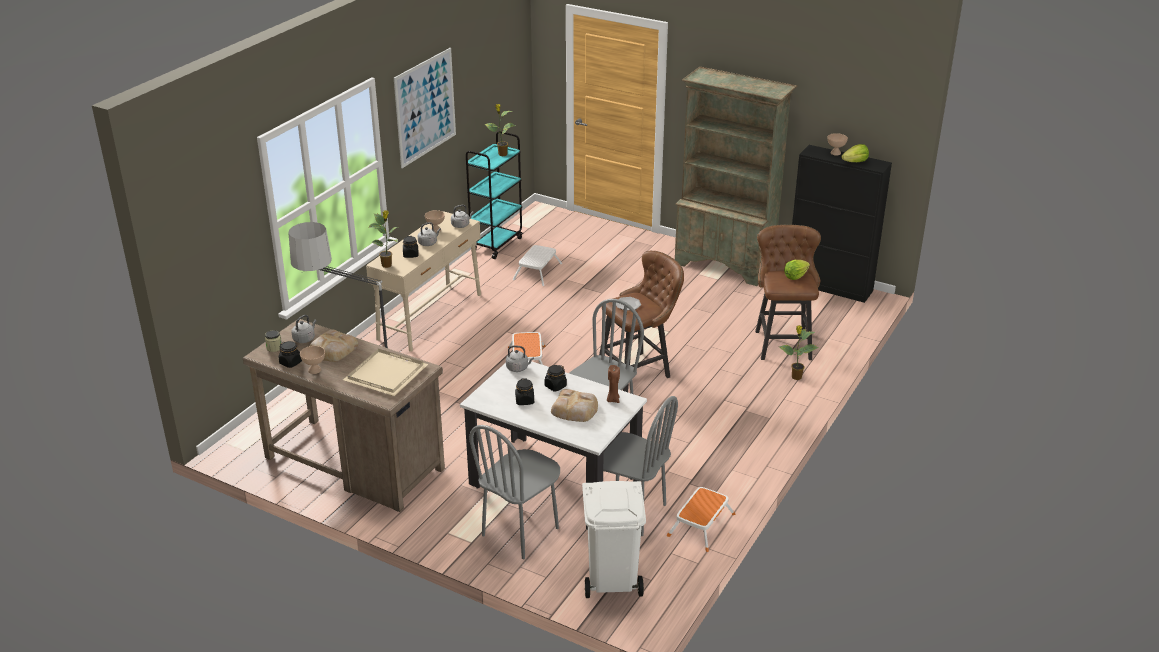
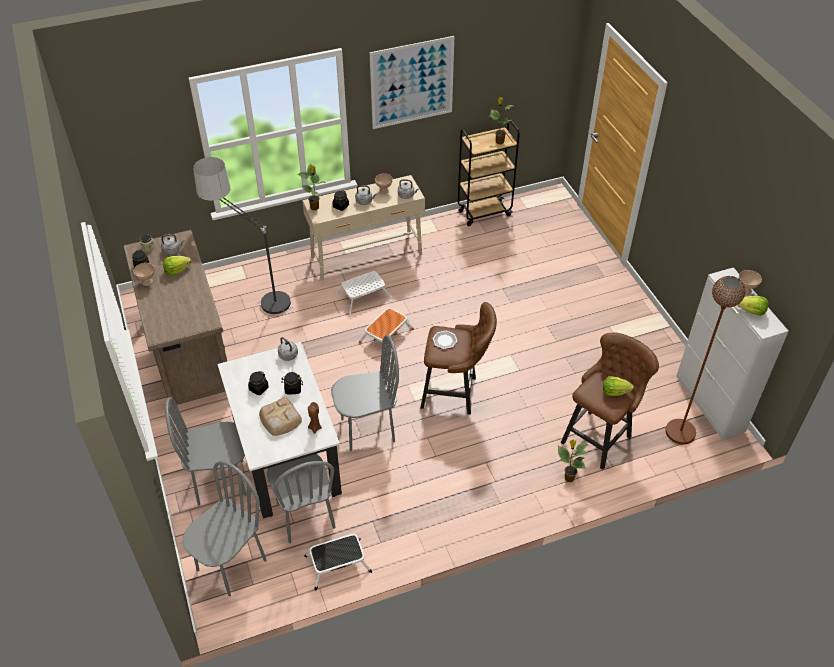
camera: 40 degrees right, 15 degrees up
(332, 349) = (177, 270): bread -> lettuce
(387, 374) = (182, 313): beige tray -> none
(496, 245) = (484, 213): turquoise cart -> brown cart
(538, 271) = (486, 255): white step ladder -> white step ladder (364, 296)
(613, 579) = (231, 564): white trash can -> grey chair
(701, 525) = (338, 564): orange step ladder -> black step ladder
(724, 265) = (642, 329): green bookcase -> none
(829, 286) = (710, 404): black cabinet -> white cabinet
(833, 312) = (680, 432): none -> brown floor lamp

